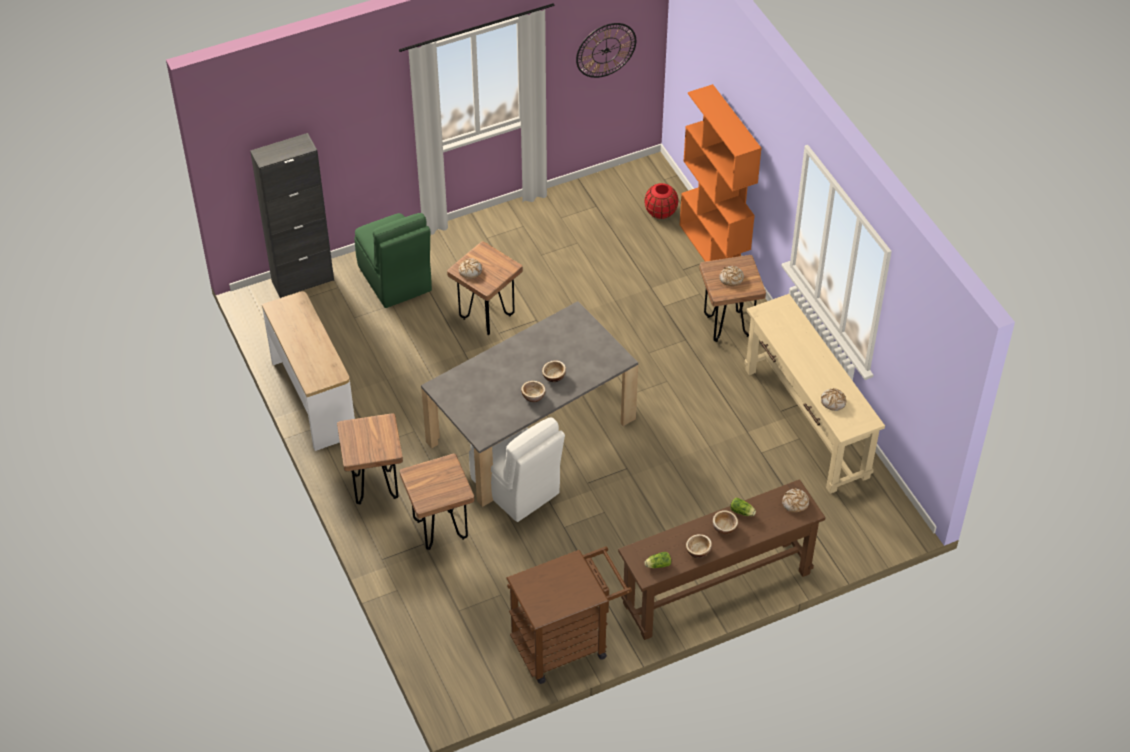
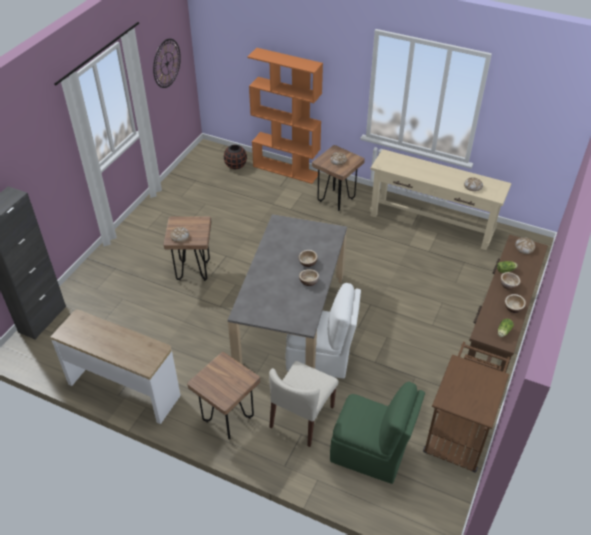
camera: 40 degrees left, 5 degrees down
(395, 280) = (110, 283): green chair -> green chair (370, 453)
(440, 530) = (302, 417): brown stool -> beige chair
(660, 212) = (235, 165): red vase -> black vase

